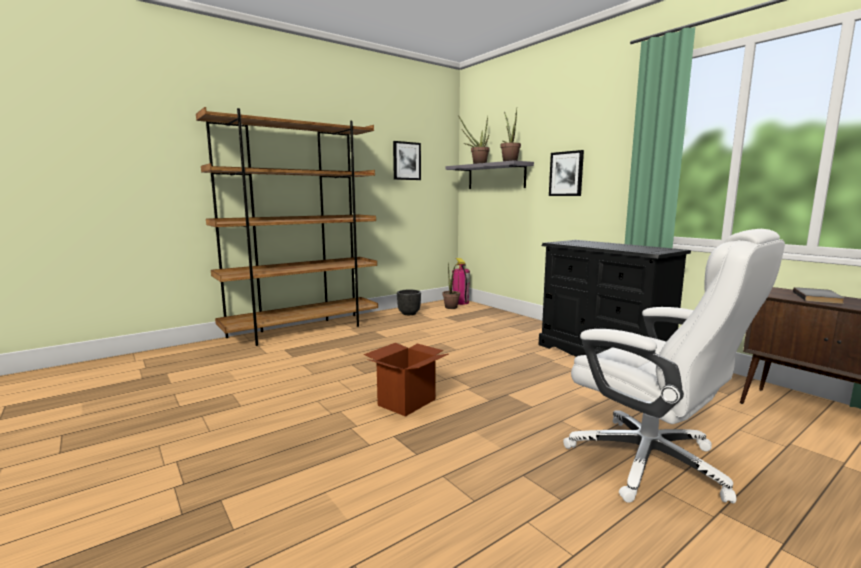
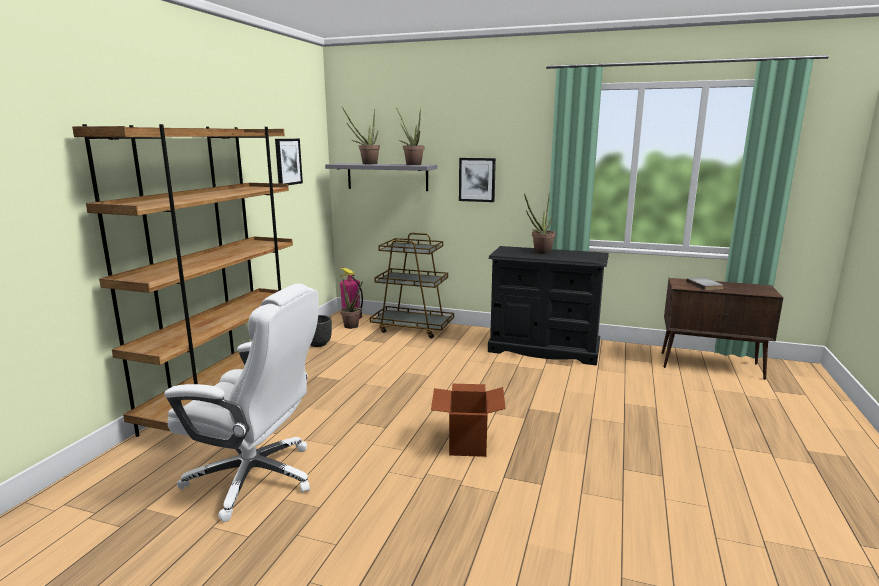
camera: 35 degrees left, 5 degrees up
(498, 317) = (413, 328): none -> brown cart
(602, 244) = (539, 252): none -> potted plant
(651, 463) = (673, 430): white office chair -> white office chair (255, 478)

